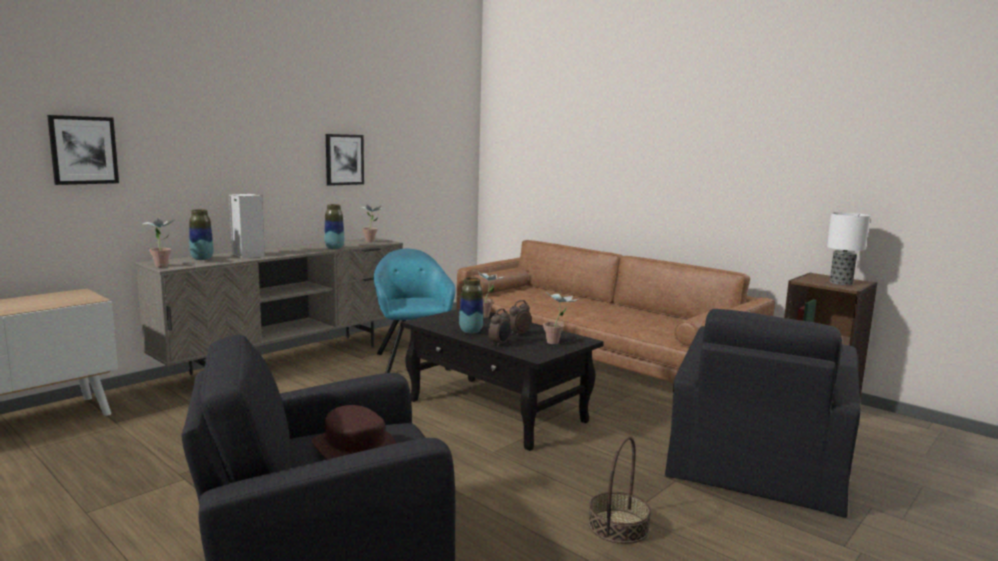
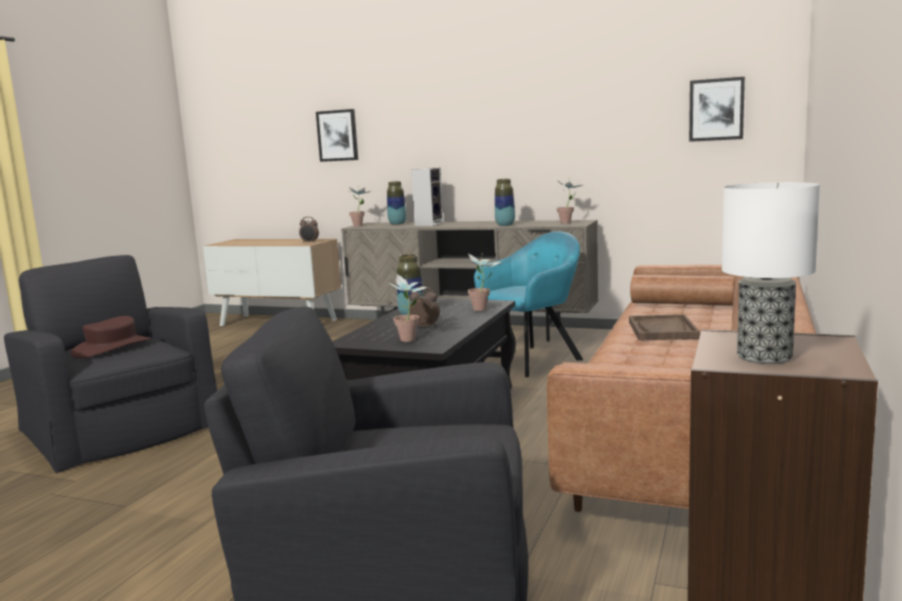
camera: 70 degrees right, 0 degrees up
(344, 159) = (564, 130): picture -> picture (716, 109)
(500, 344) = (376, 328): alarm clock -> alarm clock (309, 242)
(561, 305) = (662, 330): none -> brown tray
(618, 526) = (189, 510): basket -> none

